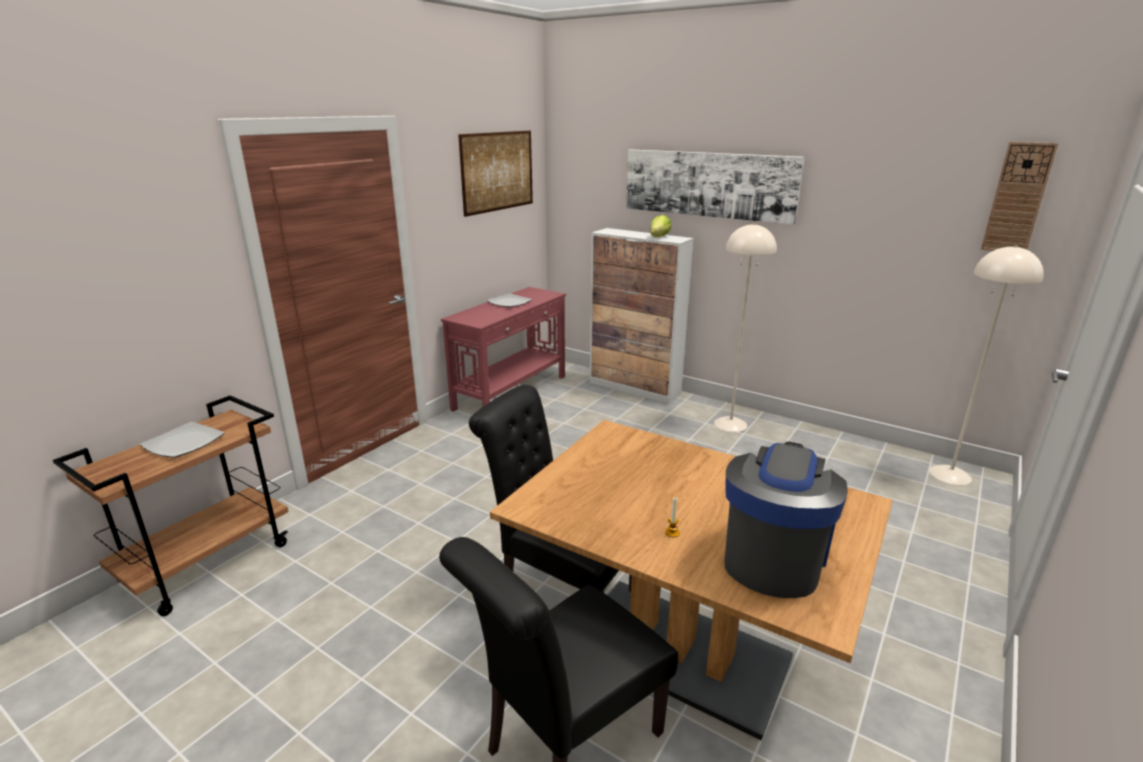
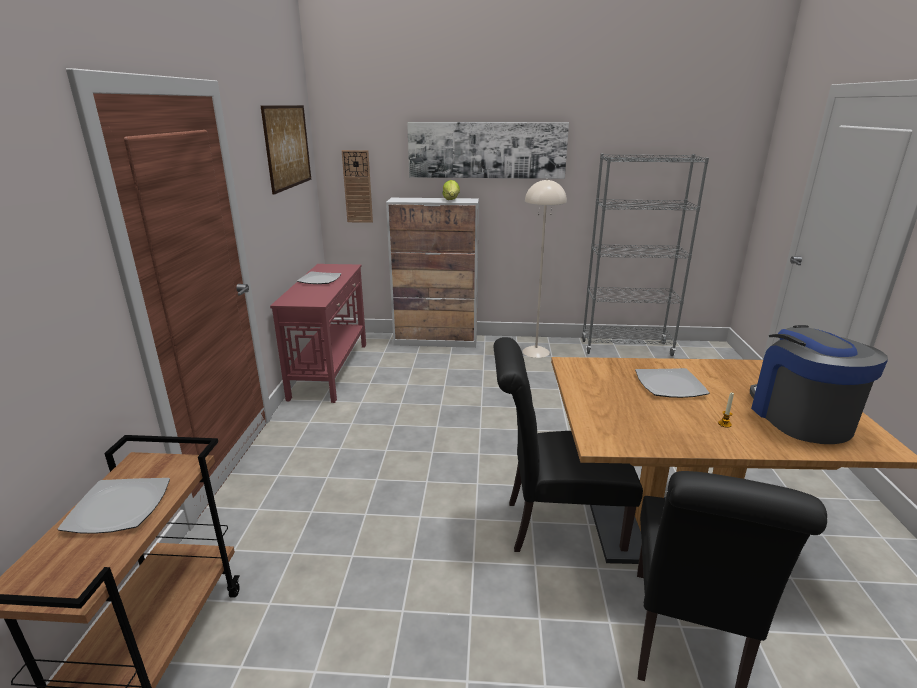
camera: 30 degrees left, 0 degrees up
(678, 479) = (669, 385): none -> plate
(849, 447) = (626, 348): none -> grey bookcase
(950, 474) = (697, 351): beige floor lamp -> none
(1017, 198) = (719, 146): wall clock -> wall clock (357, 187)

